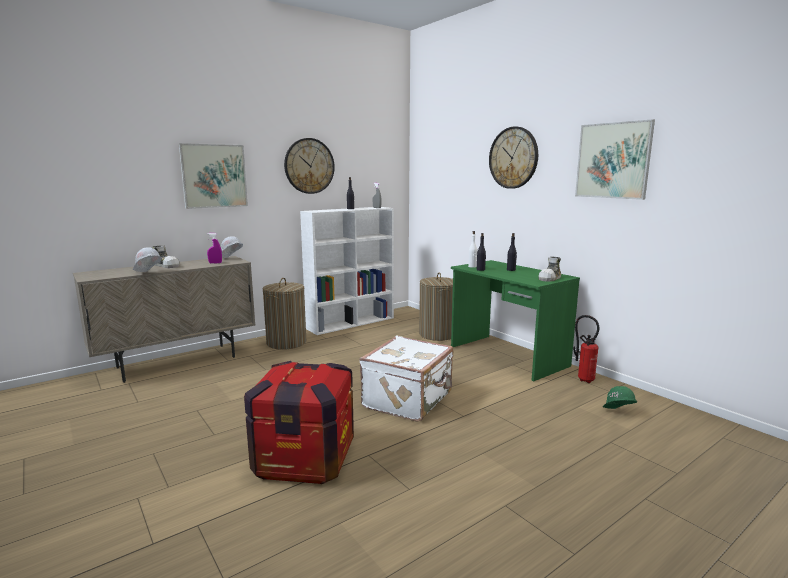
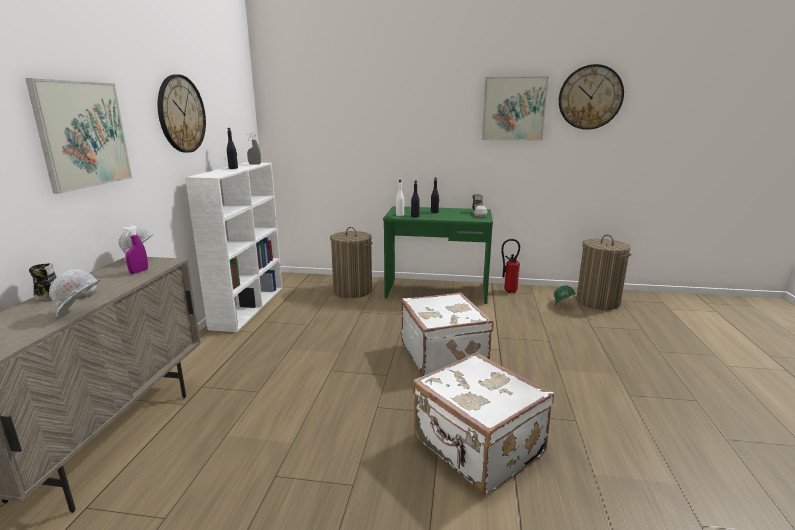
camera: 45 degrees left, 5 degrees up
(286, 342) = (217, 353): laundry basket -> laundry basket (597, 302)
(305, 459) = (477, 448): crate -> white suitcase
(513, 158) = (410, 104): wall clock -> wall clock (590, 97)

